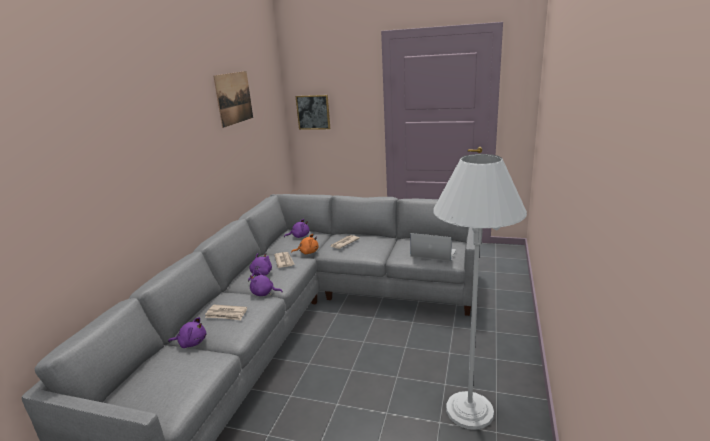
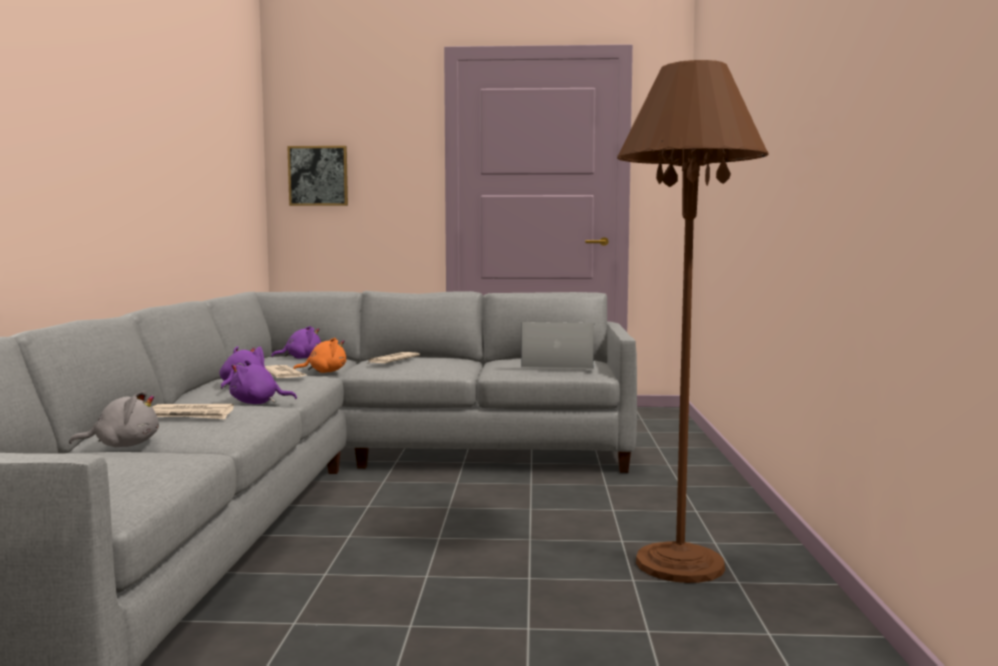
camera: 15 degrees left, 15 degrees down
(191, 342) = (123, 445): purple plush toy -> grey plush toy
(234, 98) = (194, 100): picture -> none
(469, 410) = (680, 564): white floor lamp -> brown floor lamp

